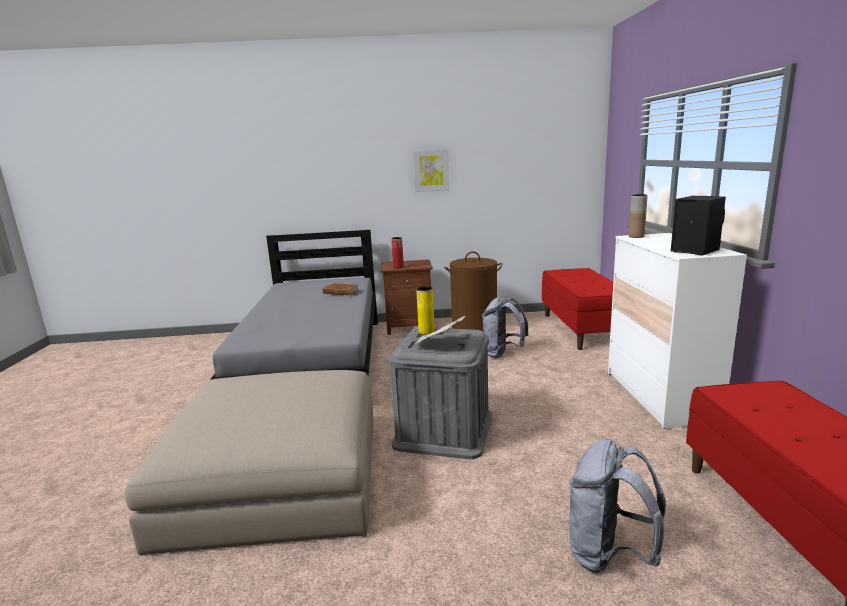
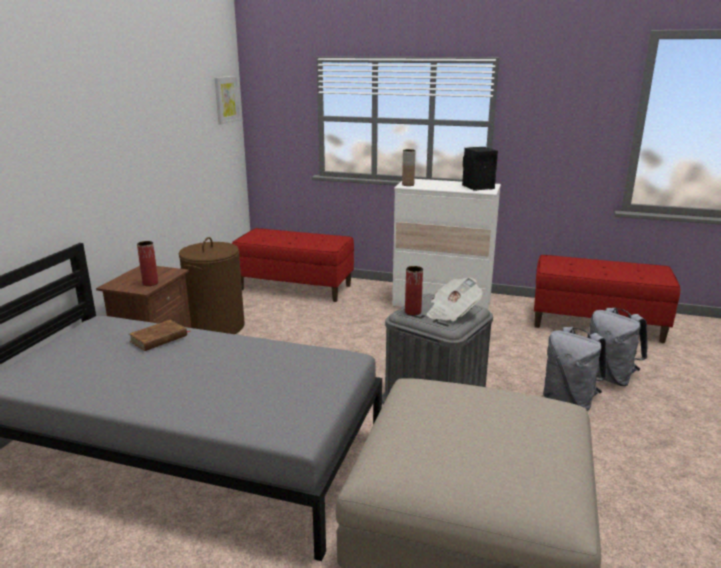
camera: 70 degrees left, 5 degrees up
(426, 332) = (413, 312): yellow vase -> red vase
(431, 170) = (124, 141): picture -> picture (226, 99)
(503, 354) = (306, 332): grey backpack -> grey backpack (569, 401)

